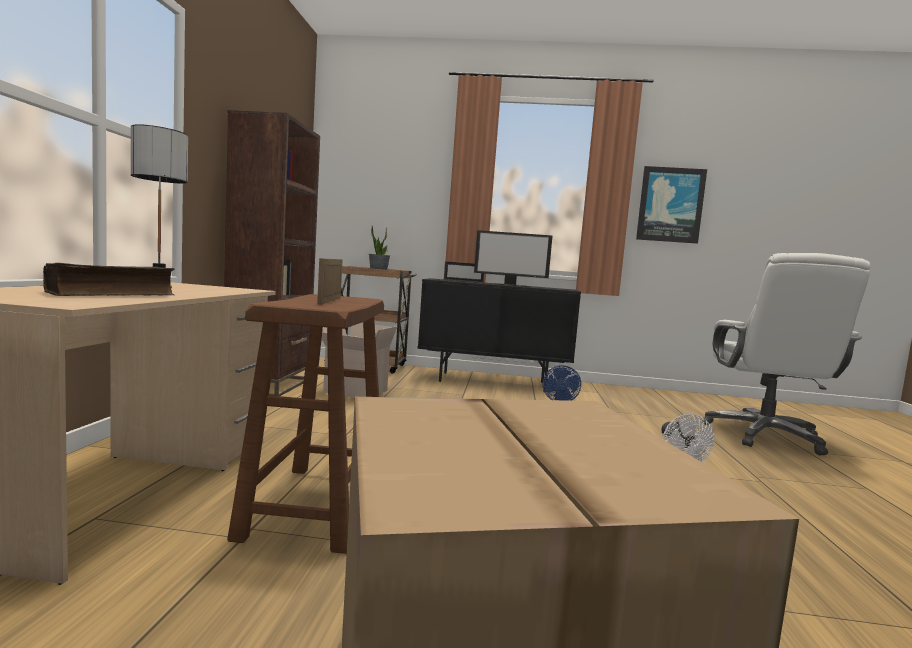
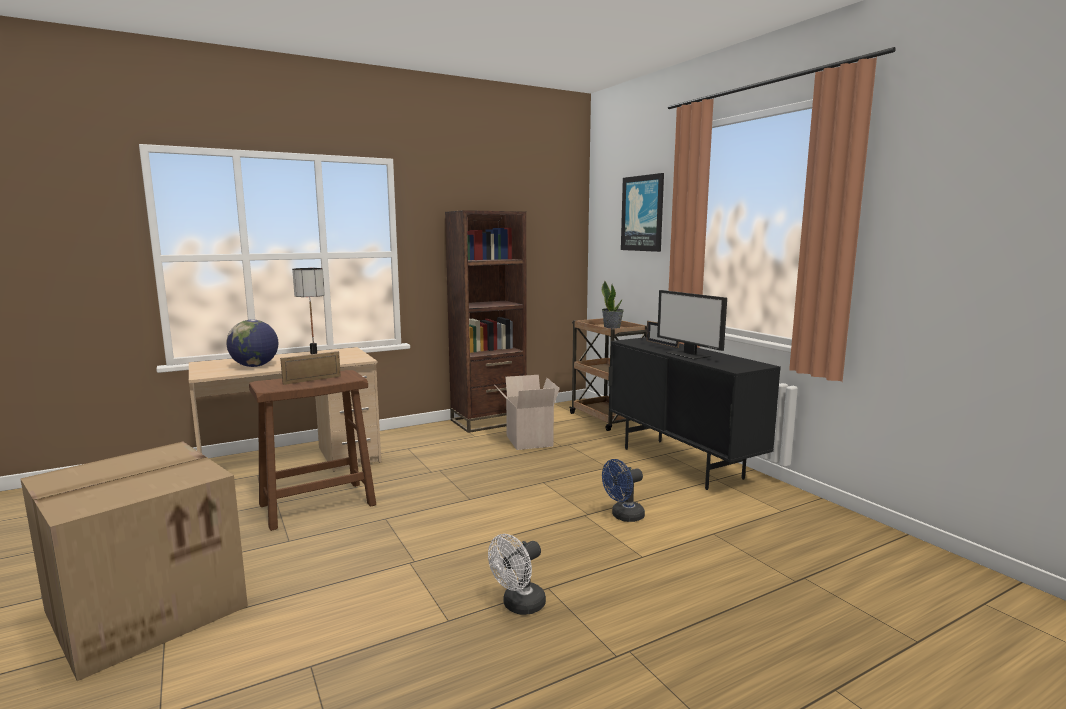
camera: 55 degrees right, 5 degrees up
(111, 294) = (255, 366): book -> globe
(670, 205) = (939, 243): picture -> picture (642, 213)
(765, 436) = (842, 646): white office chair -> none

